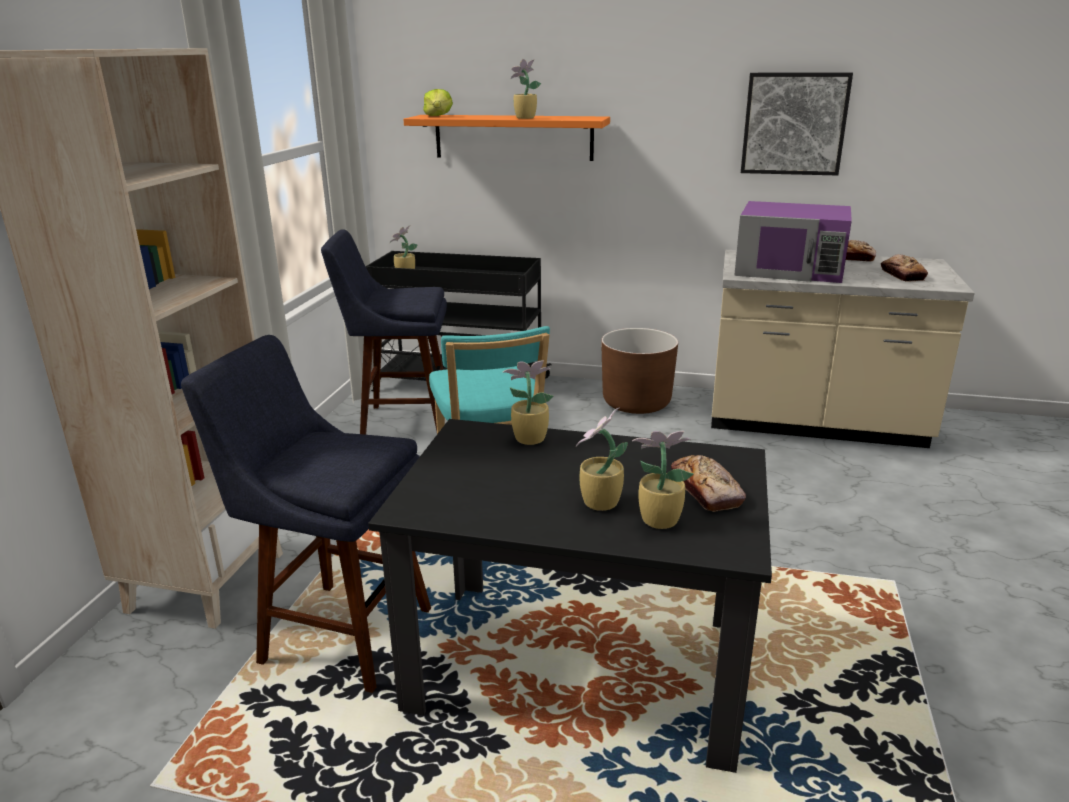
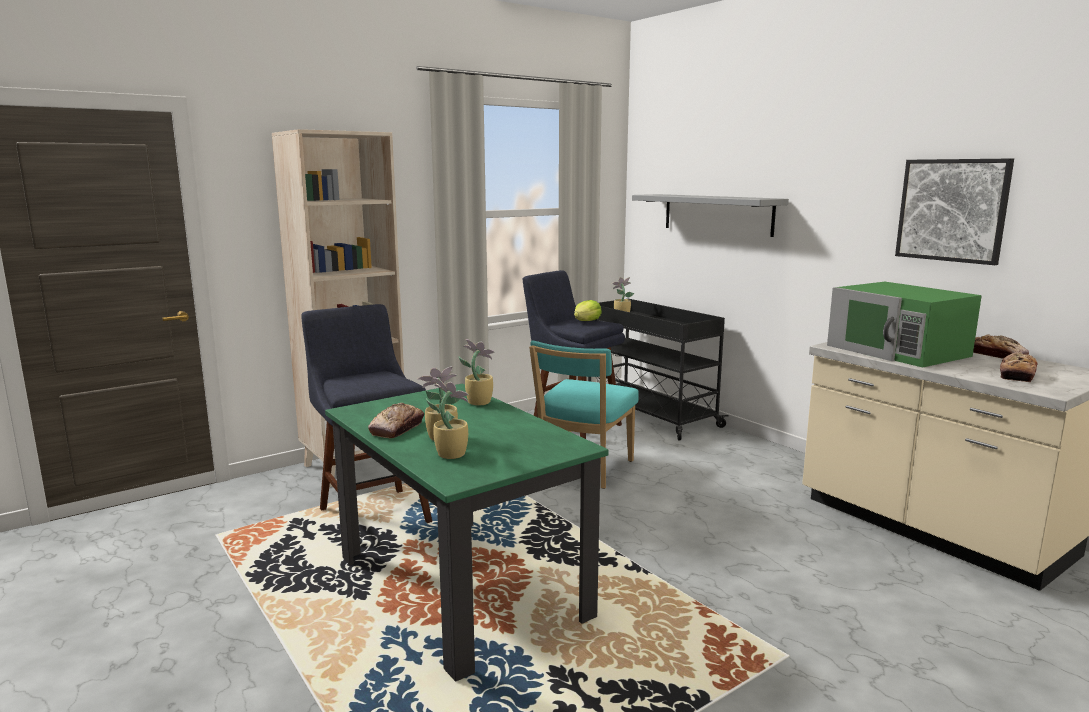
camera: 40 degrees right, 10 degrees down
(438, 116) = (662, 194): lettuce -> lettuce (586, 321)
(513, 137) = (717, 214): orange shelf -> grey shelf
(524, 118) = (712, 197): potted plant -> none
(578, 668) = (461, 587): black dining table -> green dining table
(636, 403) = (771, 463): brown planter -> none
(706, 491) = (512, 453): bread -> bread (397, 428)
(790, 269) = (898, 351): purple microwave -> green microwave

